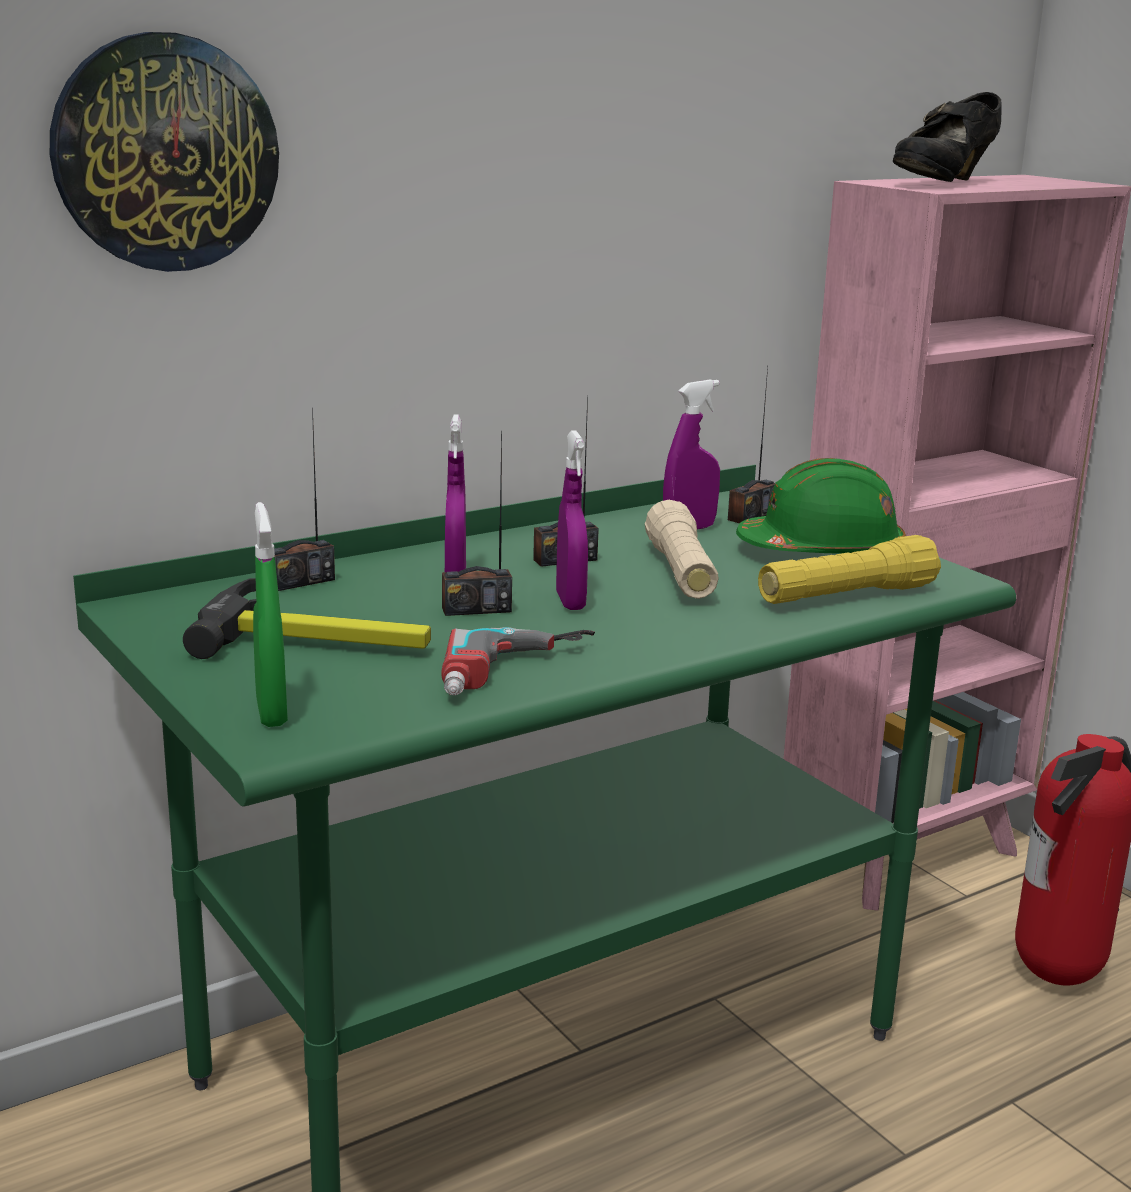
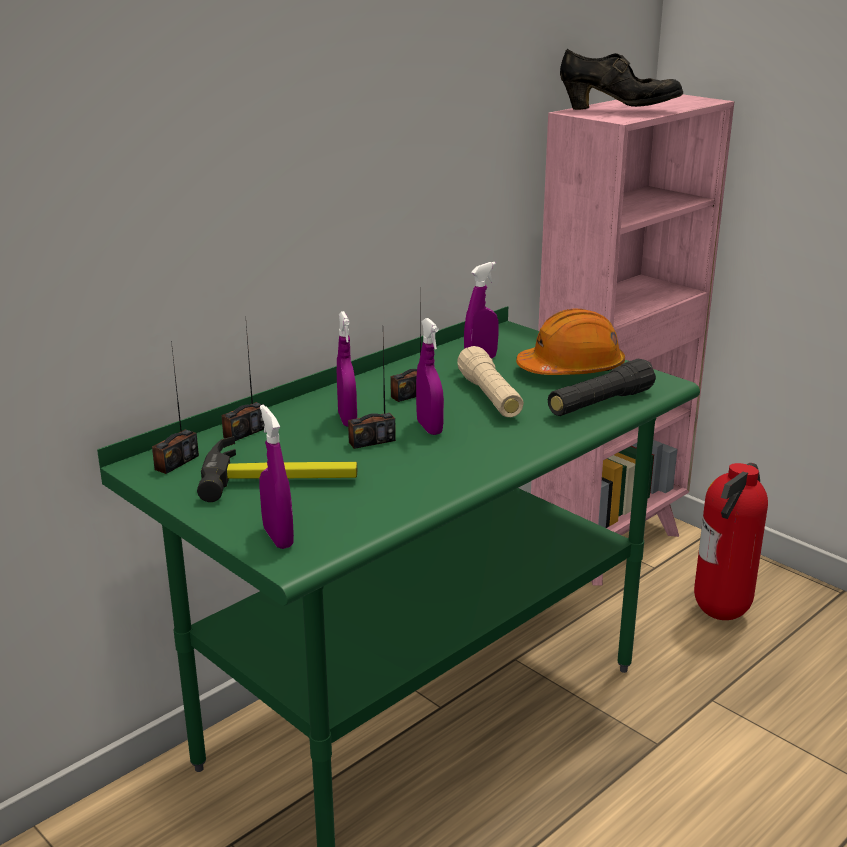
camera: 10 degrees left, 5 degrees up
(165, 153) = (136, 154): wall clock -> none
(271, 712) = (278, 537): green spray bottle -> purple spray bottle
(520, 674) = (422, 488): power drill -> none
(751, 516) = (516, 346): radio -> radio (176, 462)
(821, 551) = (571, 369): green hard hat -> orange hard hat
(846, 596) = (600, 403): yellow flashlight -> black flashlight
(942, 183) = (619, 110): black shoe -> black shoe turned 105 degrees counterclockwise

